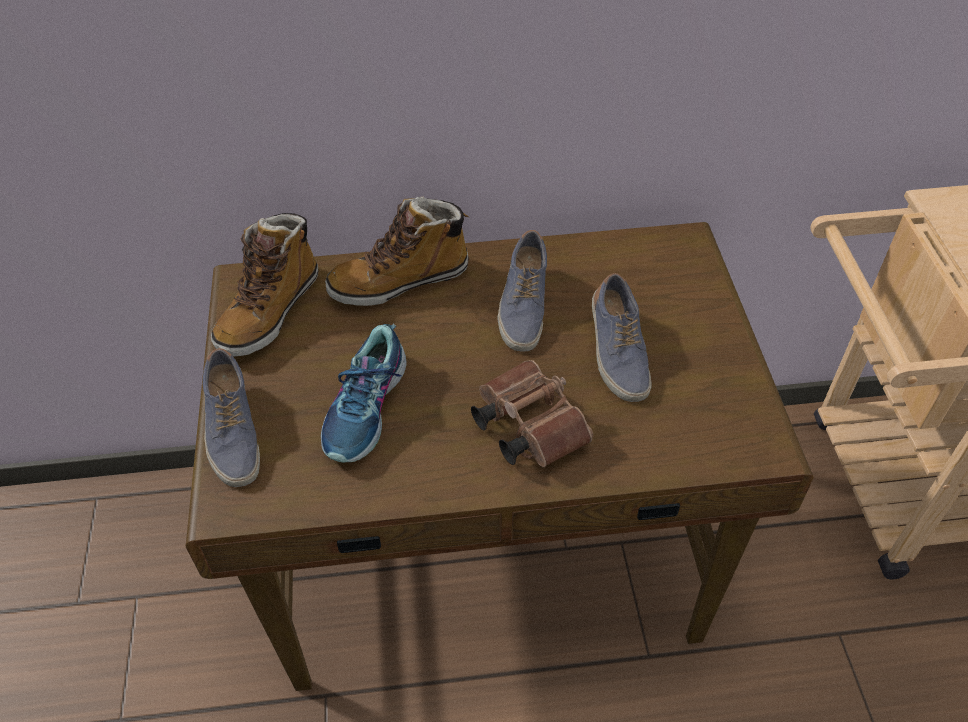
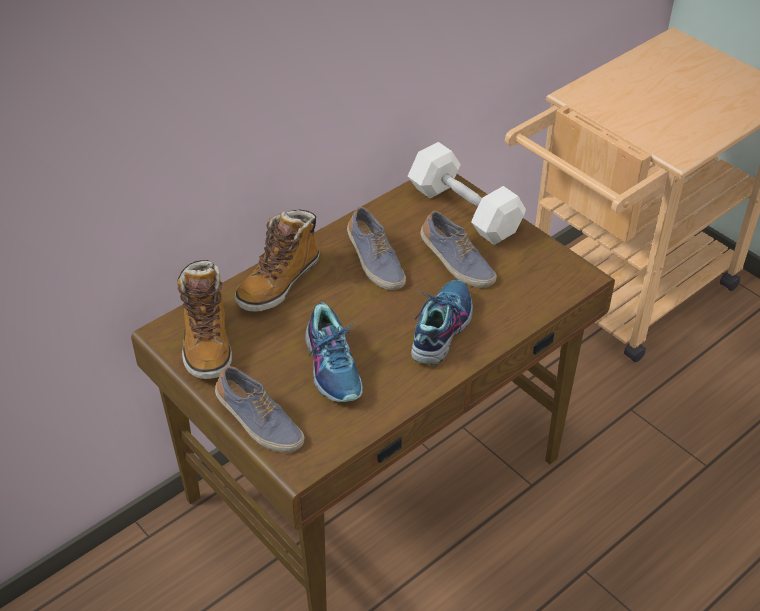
camera: 35 degrees left, 5 degrees down
(526, 426) = (440, 328): brown binoculars -> shoe
(684, 292) = (464, 210): none -> white dumbbell

